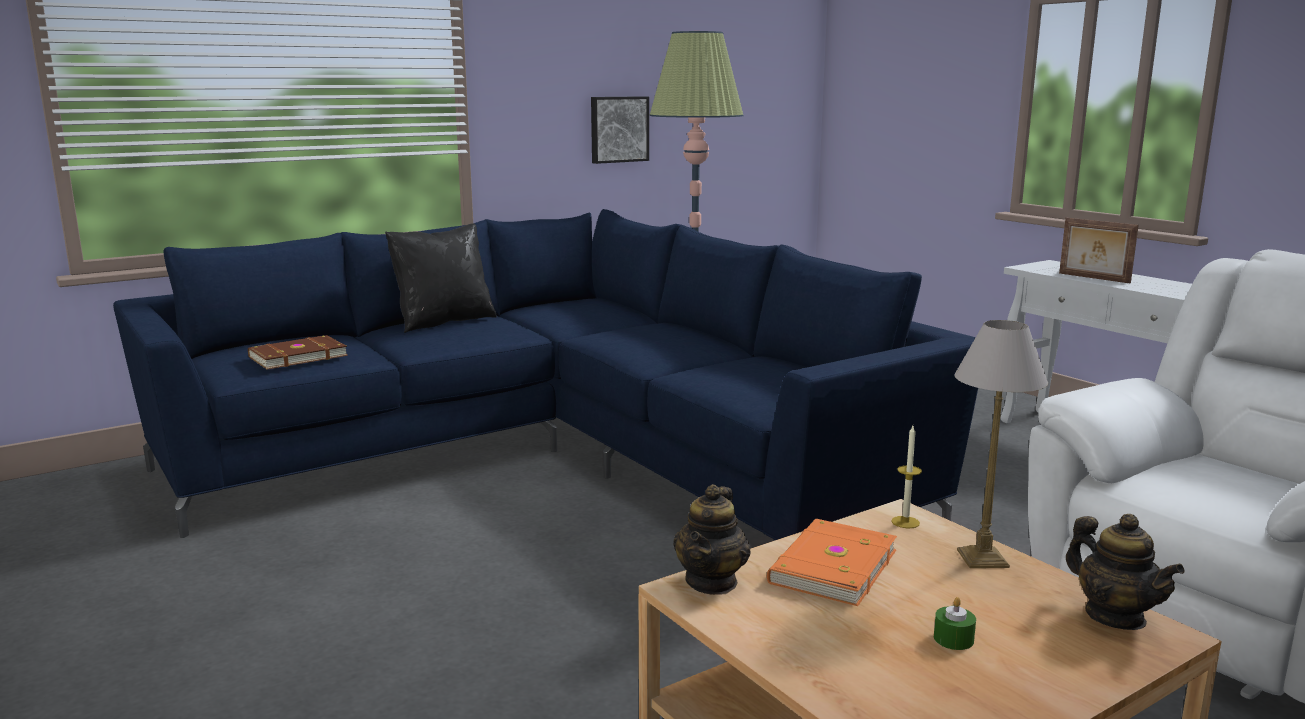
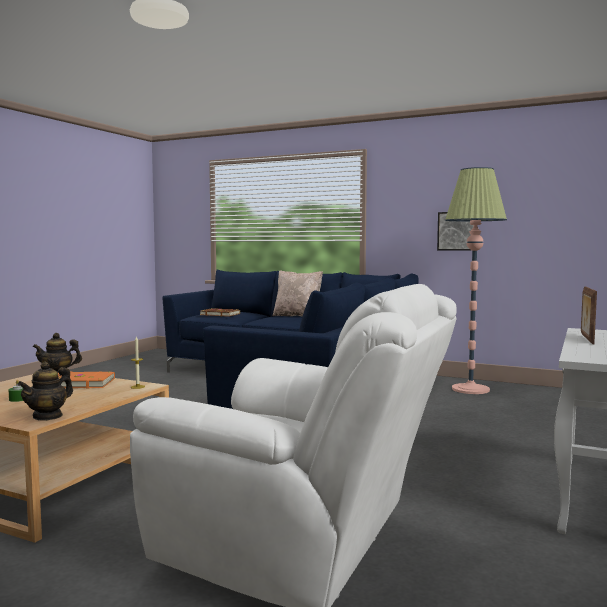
camera: 60 degrees right, 10 degrees down
(443, 321) = (297, 316): black pillow -> beige pillow
(983, 558) = (103, 398): table lamp -> none

